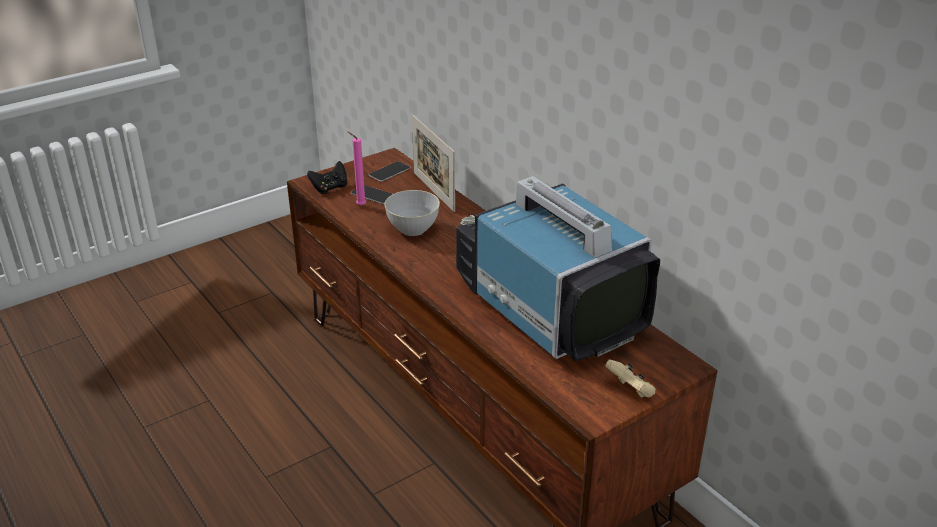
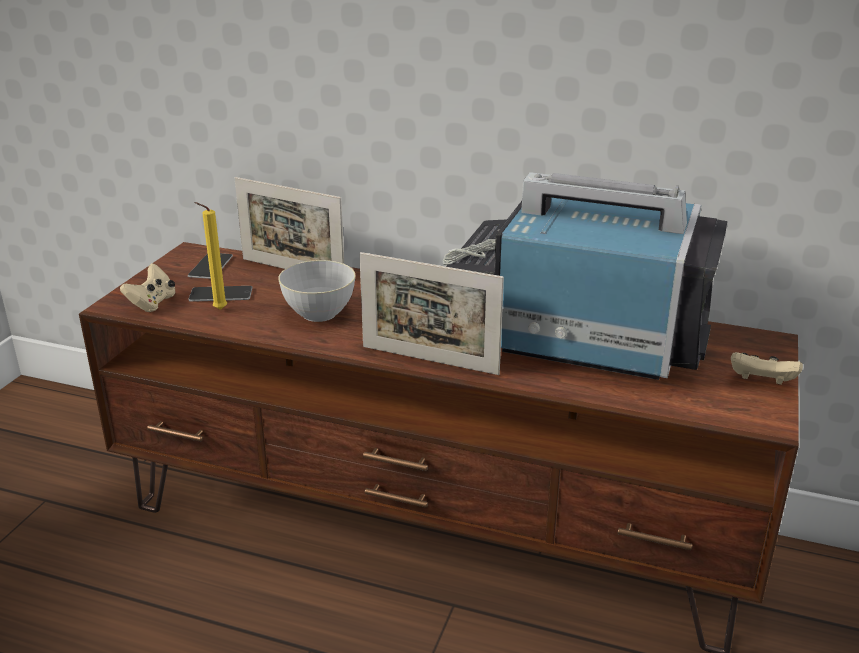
camera: 35 degrees left, 5 degrees down
(330, 188) = (152, 303): black game controller -> beige game controller
(359, 205) = (218, 310): pink candle -> yellow candle
(437, 286) = (429, 360): none -> picture frame

